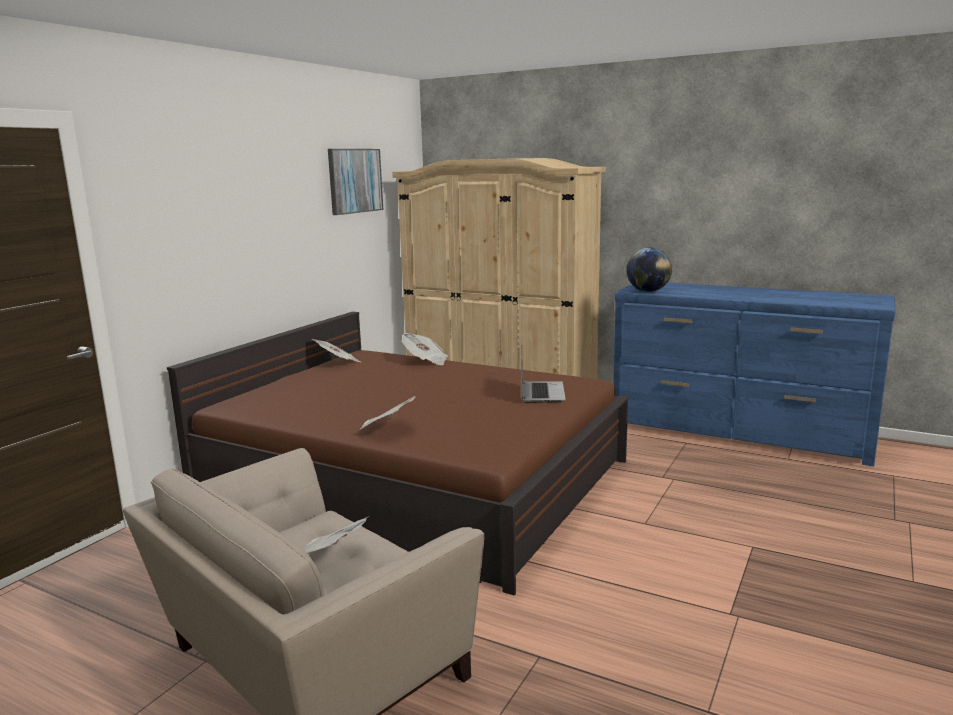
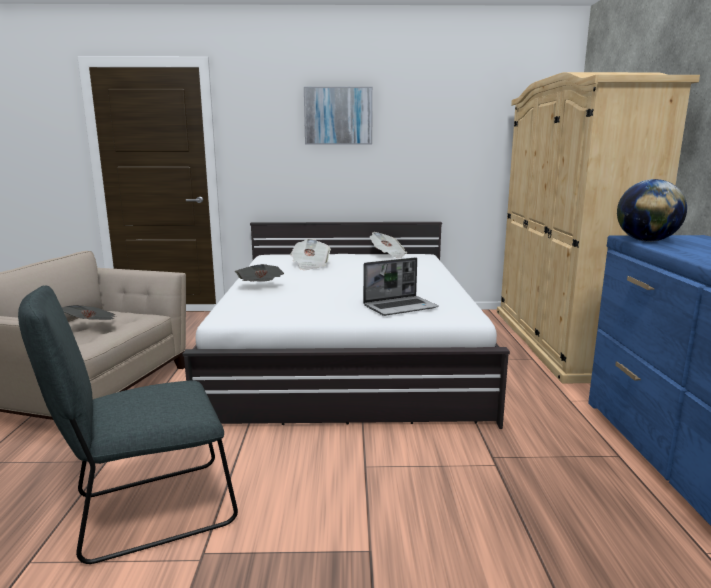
camera: 60 degrees right, 0 degrees up
(355, 181) = (466, 107): picture -> picture (338, 116)
(415, 480) = (347, 354): brown bed -> white bed
(426, 361) = (431, 269): newspaper -> newspaper (310, 265)
(657, 636) = (147, 512): none -> grey chair

